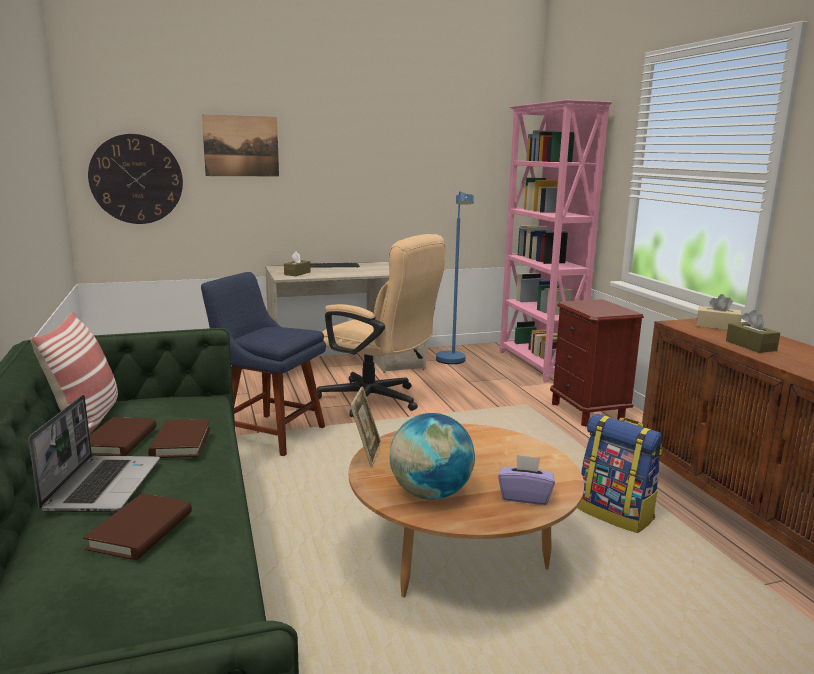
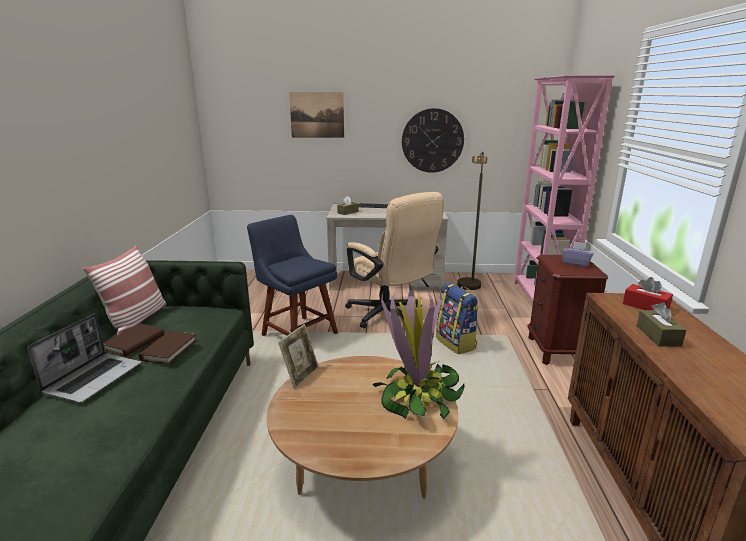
camera: 20 degrees right, 5 degrees up
(136, 179) = (246, 140): wall clock -> wall clock (432, 141)
(141, 531) = (81, 423): brown book -> none
(430, 494) = (317, 424): globe -> none
(452, 362) = (469, 288): blue floor lamp -> brown floor lamp
(518, 452) = (417, 396): none -> potted plant
(525, 496) = (387, 443): purple tissue box -> purple tissue box (576, 263)
(616, 514) = (518, 457): backpack -> backpack (456, 343)
(717, 326) = (645, 306): beige tissue box -> red tissue box

